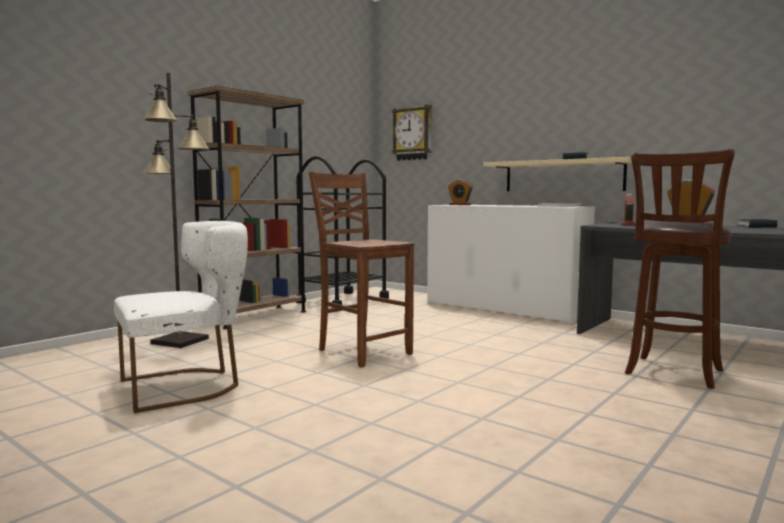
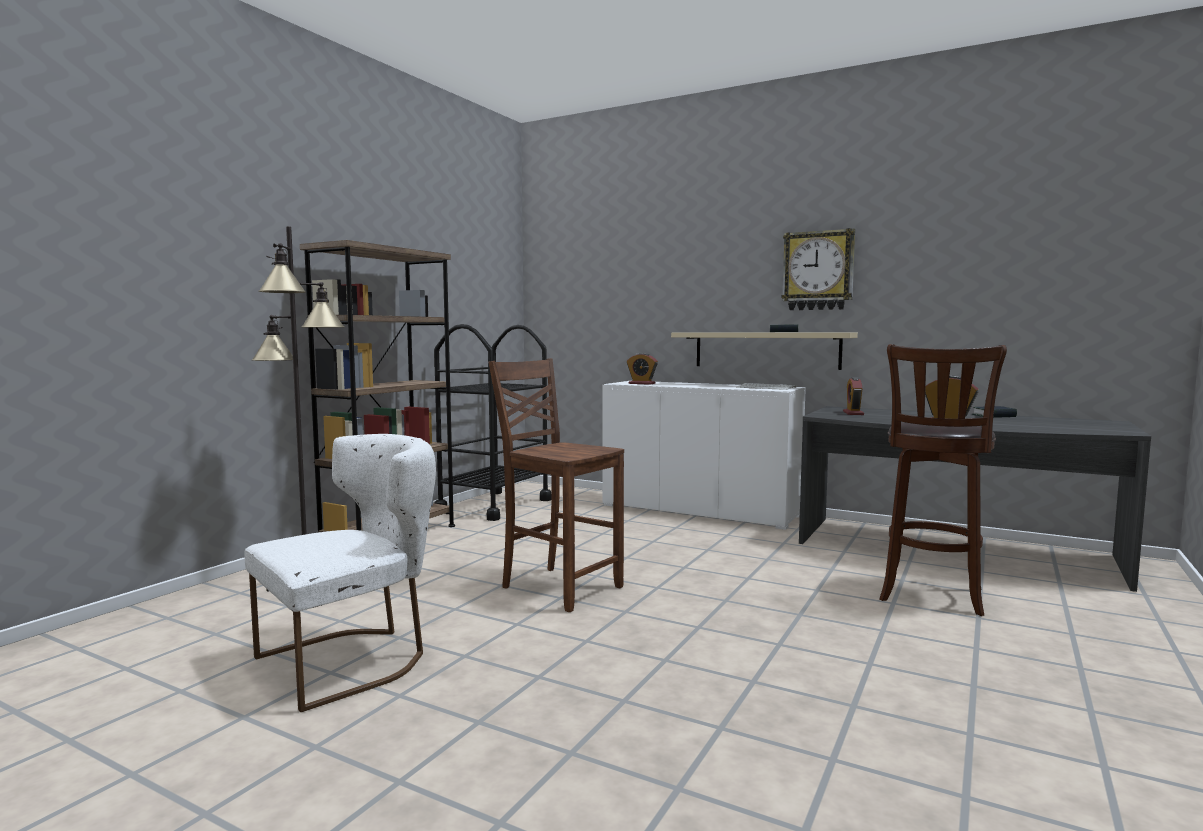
camera: 10 degrees left, 0 degrees up
(413, 133) = (574, 291): wall clock -> wall clock (818, 271)

